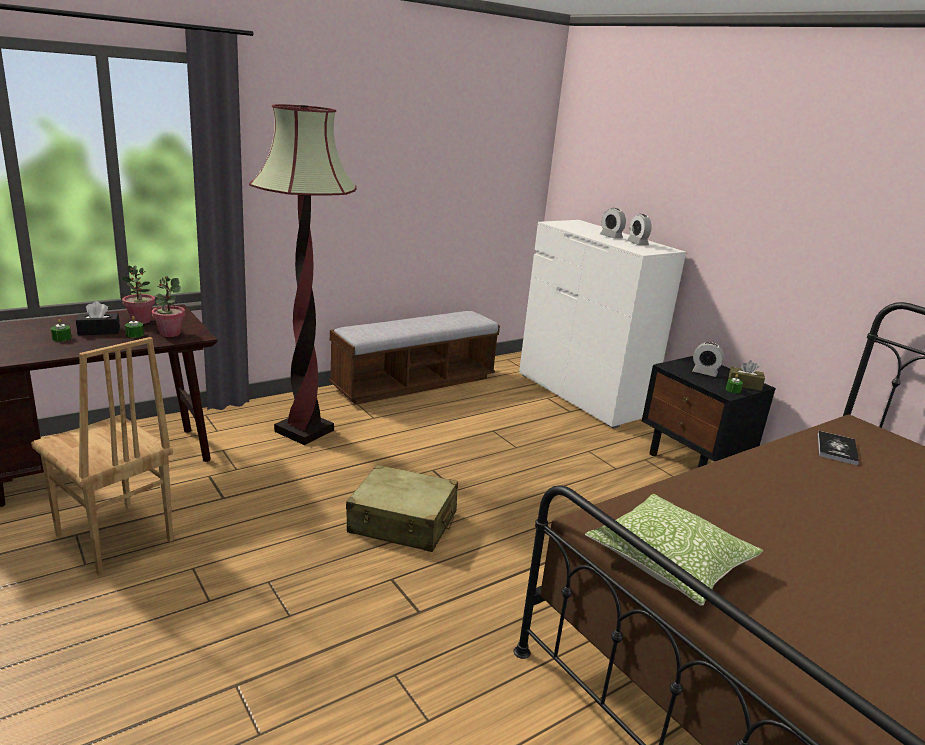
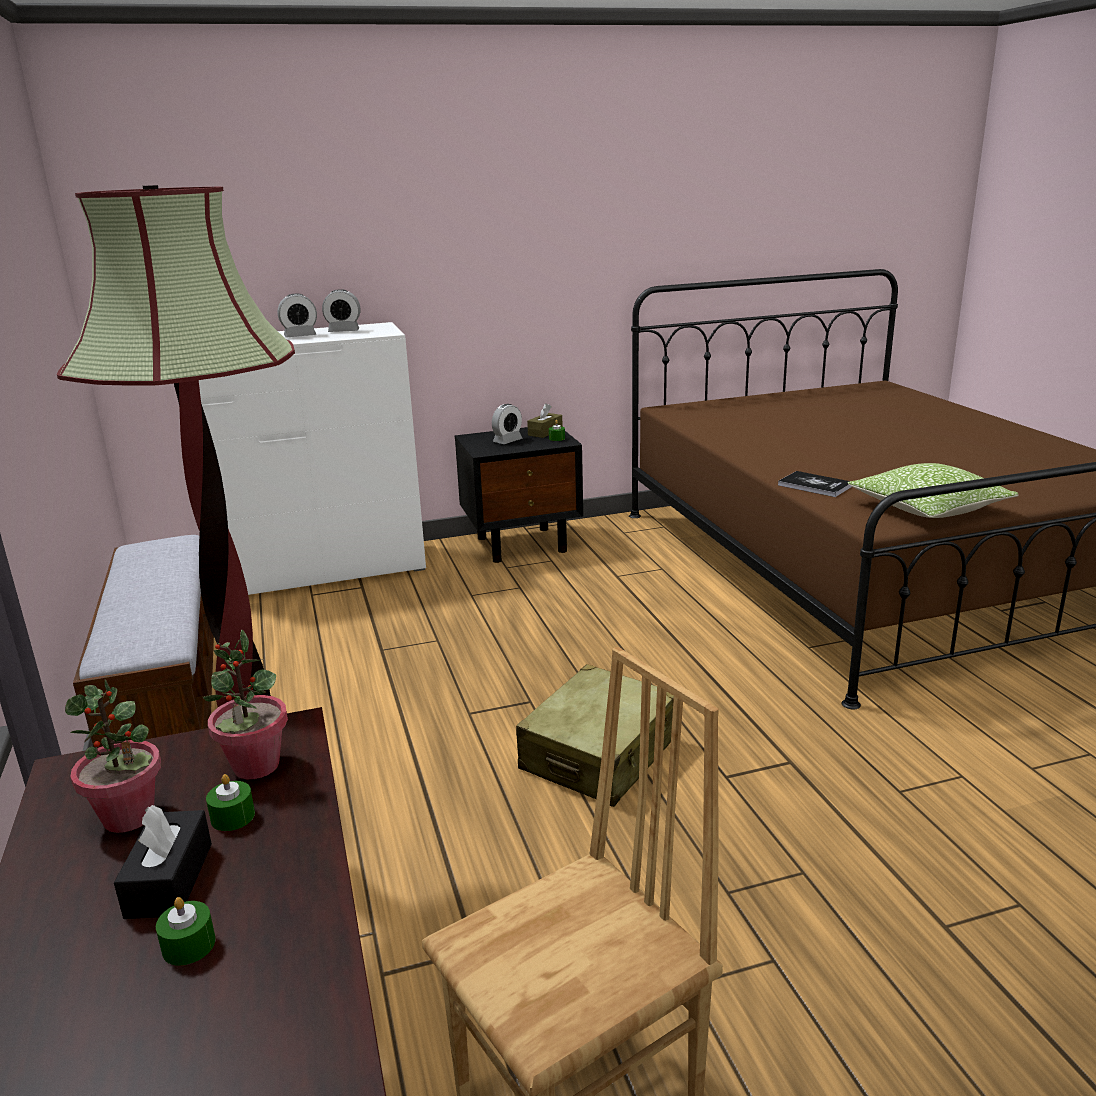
camera: 70 degrees left, 0 degrees up
(836, 449) = (713, 424): book -> book (815, 485)

